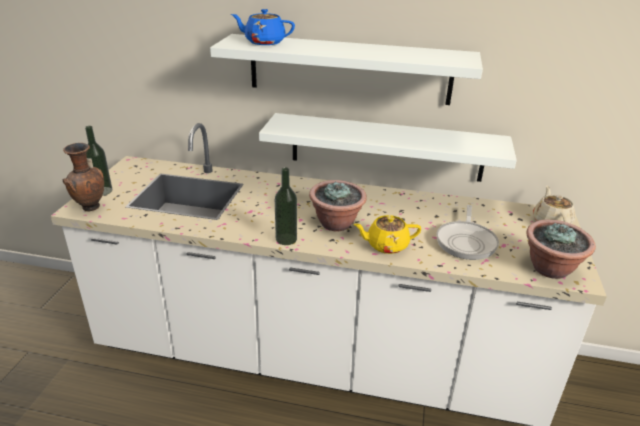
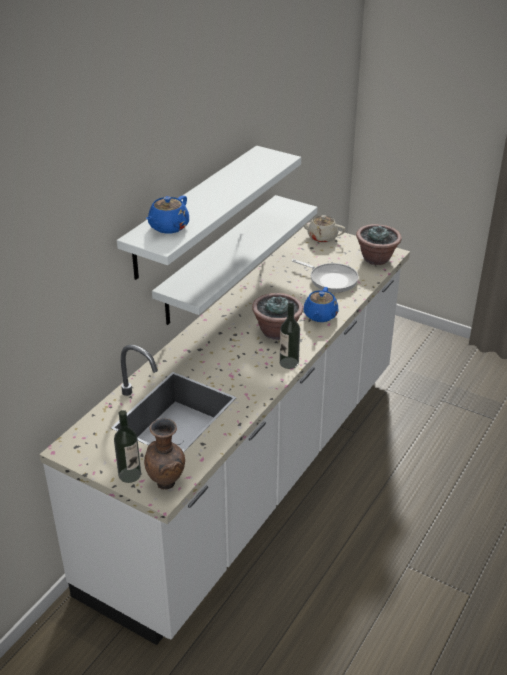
camera: 70 degrees left, 5 degrees up
(386, 245) = (320, 316): yellow teapot -> blue teapot

